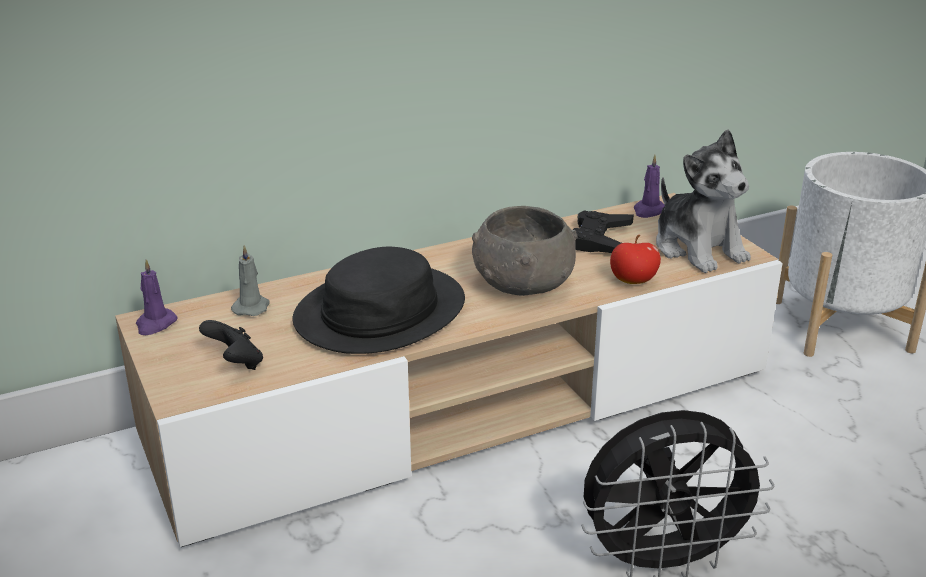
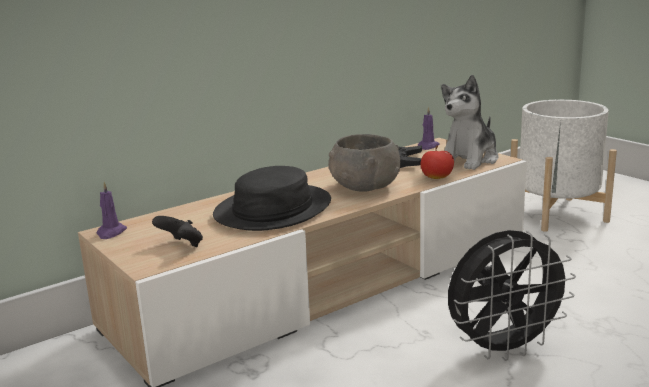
camera: 10 degrees left, 10 degrees down
(251, 307) = (179, 217): grey candle -> none
(698, 248) = (470, 159): plush toy -> plush toy turned 75 degrees clockwise

